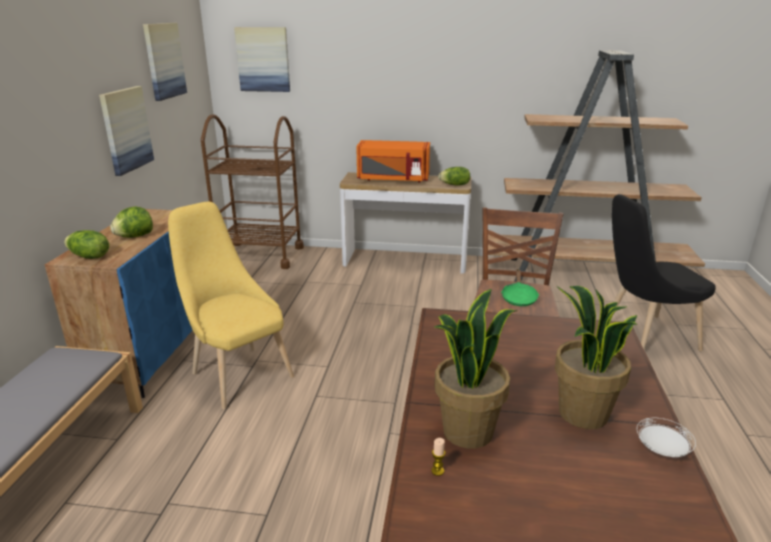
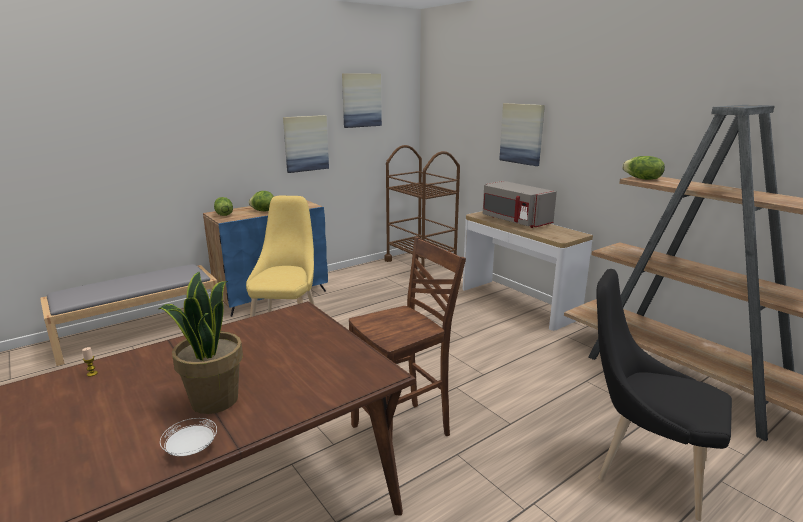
camera: 45 degrees right, 5 degrees down
(263, 59) = (450, 104): picture -> picture (522, 134)
(393, 179) = (514, 221): orange microwave -> grey microwave
(455, 185) = (557, 237): lettuce -> lettuce (642, 179)
(467, 430) = (149, 367): potted plant -> none
(518, 297) = (396, 327): green frying pan -> none

